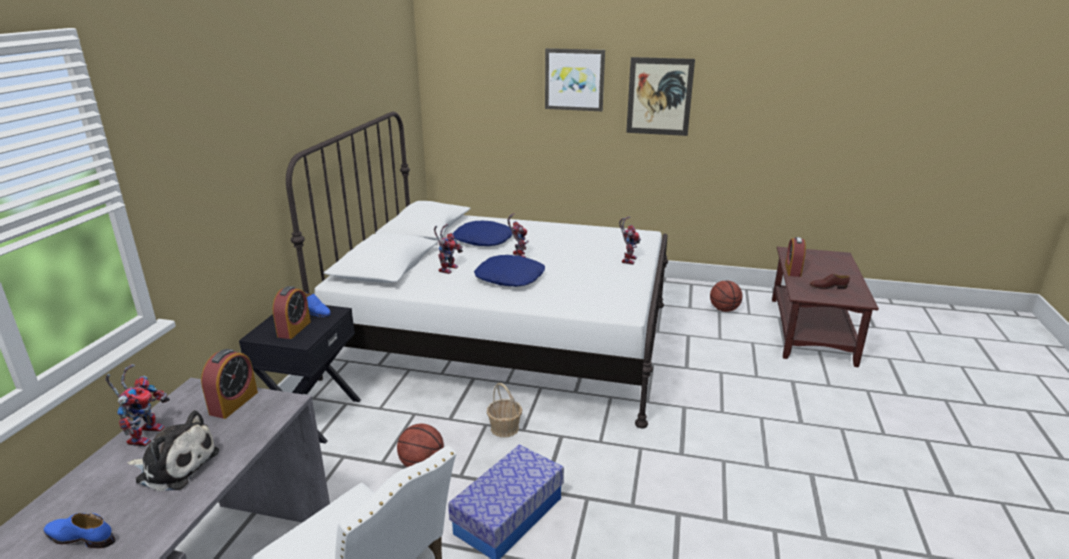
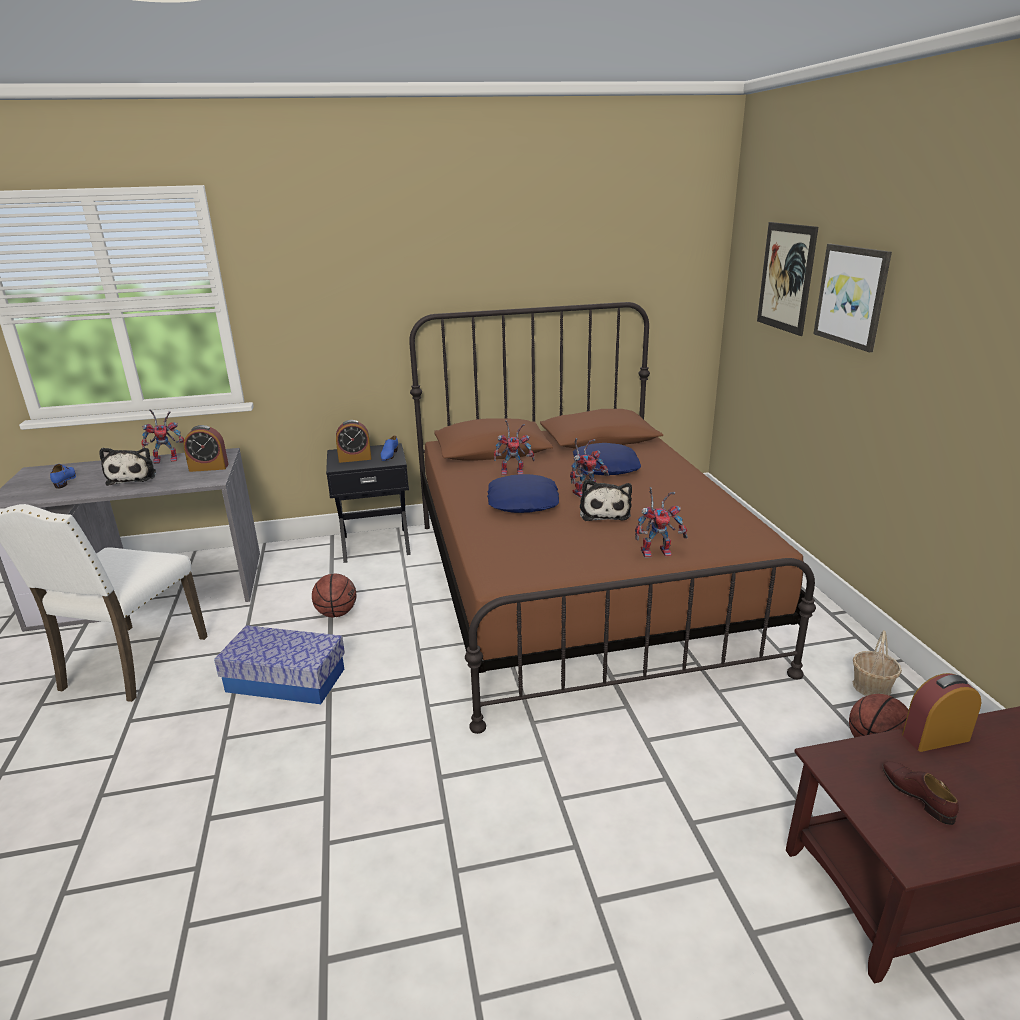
camera: 65 degrees right, 0 degrees up
(504, 428) = (414, 638): basket -> basket (871, 687)
(505, 339) = (577, 588): white bed -> brown bed
(558, 258) = (604, 512): none -> plush toy
(659, 96) = (947, 344): picture -> picture (786, 277)

